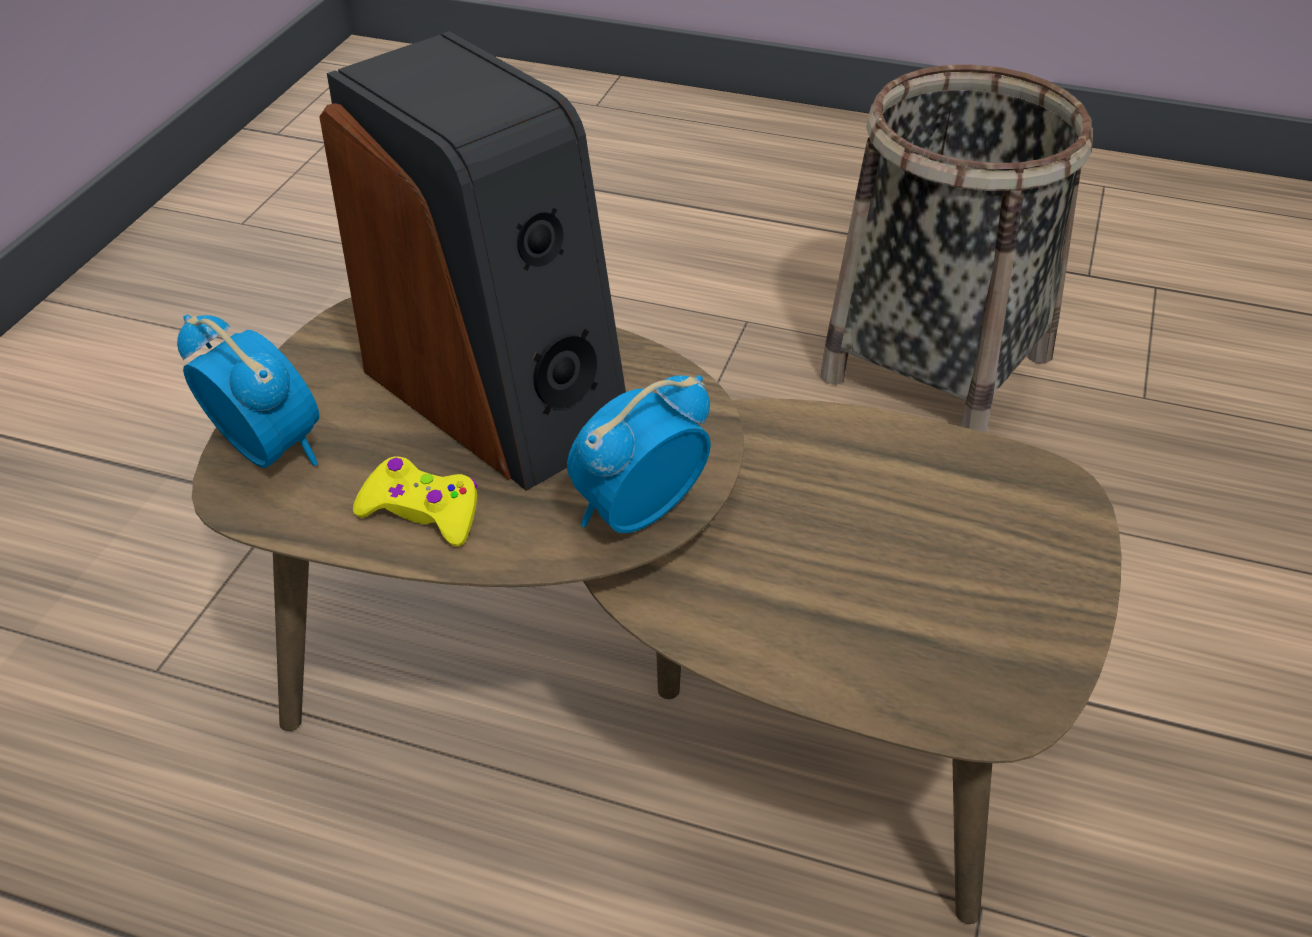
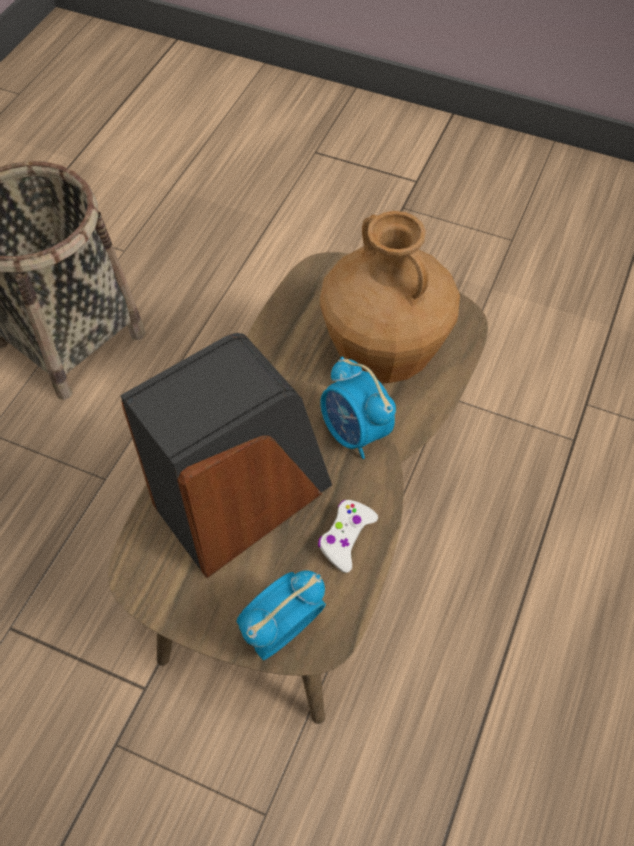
camera: 85 degrees left, 15 degrees up
(422, 512) = (346, 538): yellow game controller -> white game controller
(854, 584) = (384, 358): none -> brown vase

